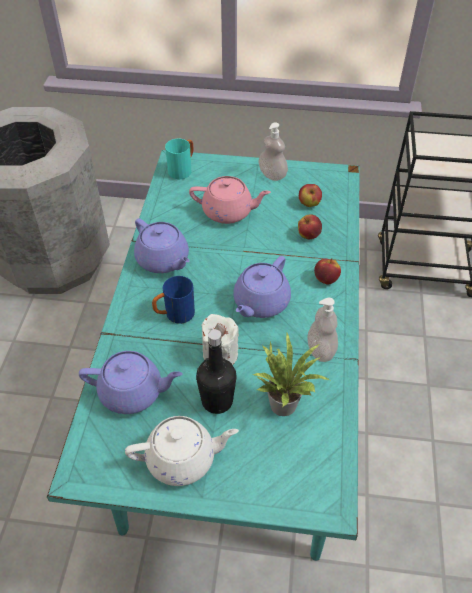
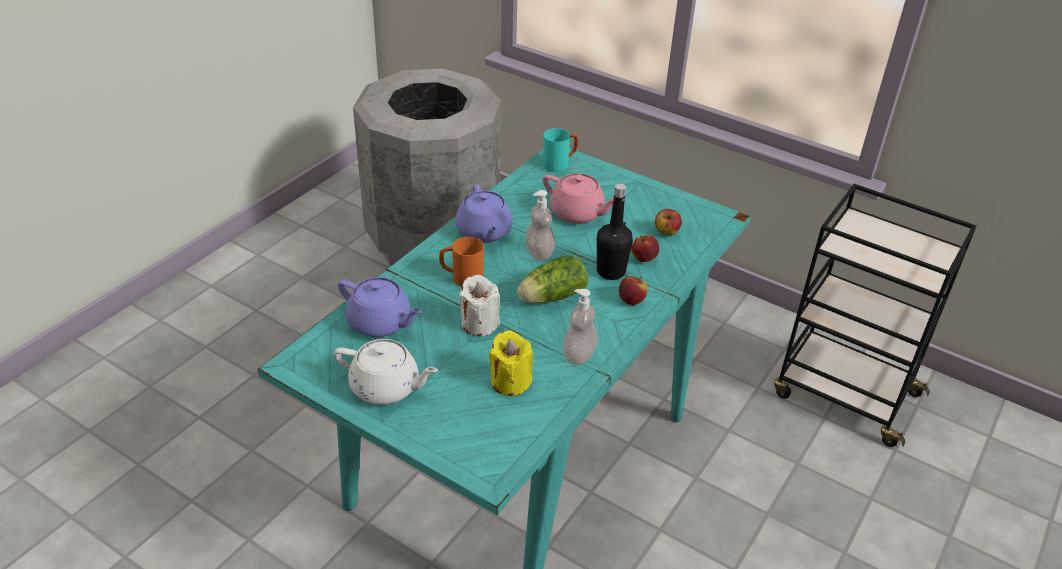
camera: 25 degrees right, 10 degrees down
(174, 315) = (461, 278): blue mug -> orange mug
(217, 401) = (449, 357): black bottle -> black bottle (611, 271)
(260, 303) = (550, 297): purple teapot -> lettuce
(272, 175) = (648, 196): soap dispenser -> soap dispenser (539, 253)
(284, 402) = (510, 381): potted plant -> yellow candle

